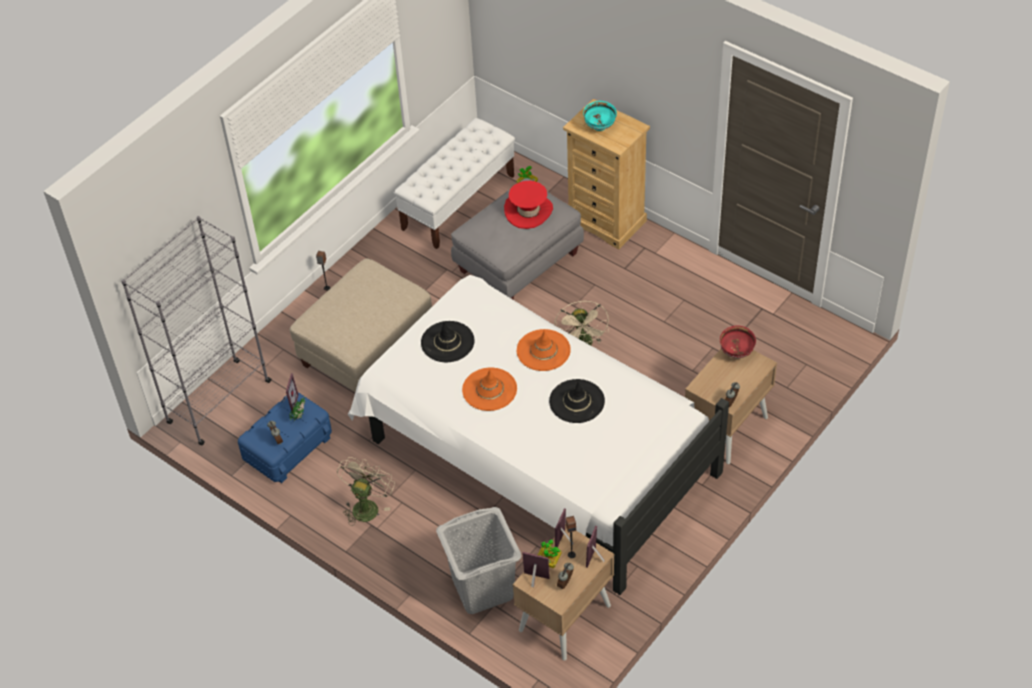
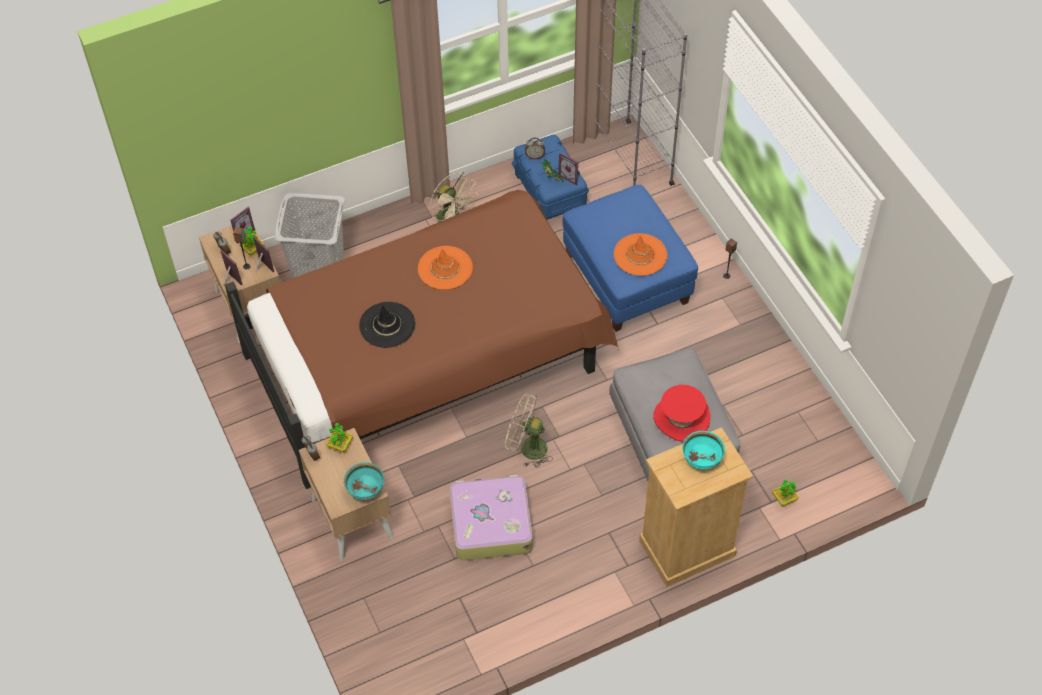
camera: 115 degrees right, 5 degrees up
(367, 351) = (626, 279): beige ottoman -> blue ottoman
(447, 342) = (521, 260): black hat -> none
(458, 202) = (791, 426): white bench -> none
(535, 450) = (430, 357): white bed -> brown bed
(543, 350) = (463, 325): orange hat -> orange hat (640, 255)
(667, 339) = (490, 524): none -> suitcase
(708, 389) = (340, 445): none -> potted plant
(737, 353) = (365, 491): red bowl -> turquoise bowl

